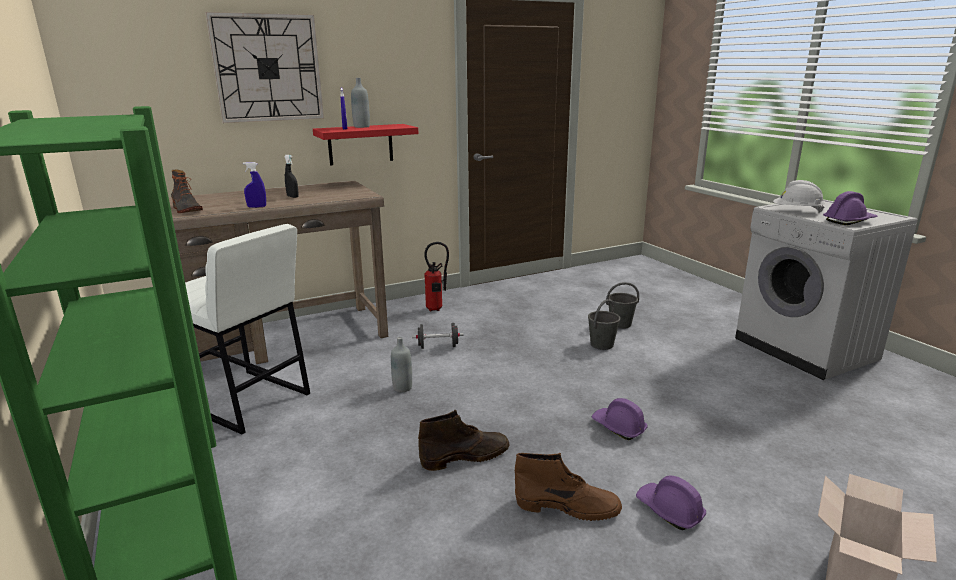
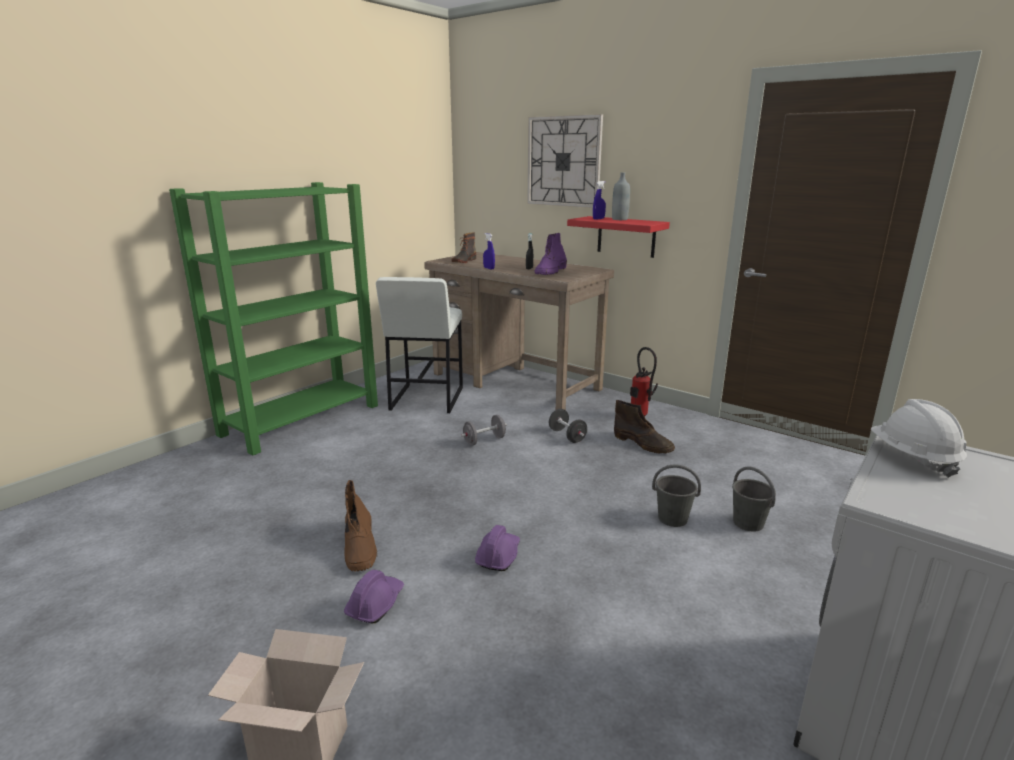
camera: 65 degrees right, 0 degrees up
(326, 194) = (550, 272): none -> purple boot
(402, 388) = (484, 440): grey bottle -> grey dumbbell
(466, 456) = (406, 489): brown boot -> brown boot (643, 444)
(848, 221) = (913, 501): purple hard hat -> none

